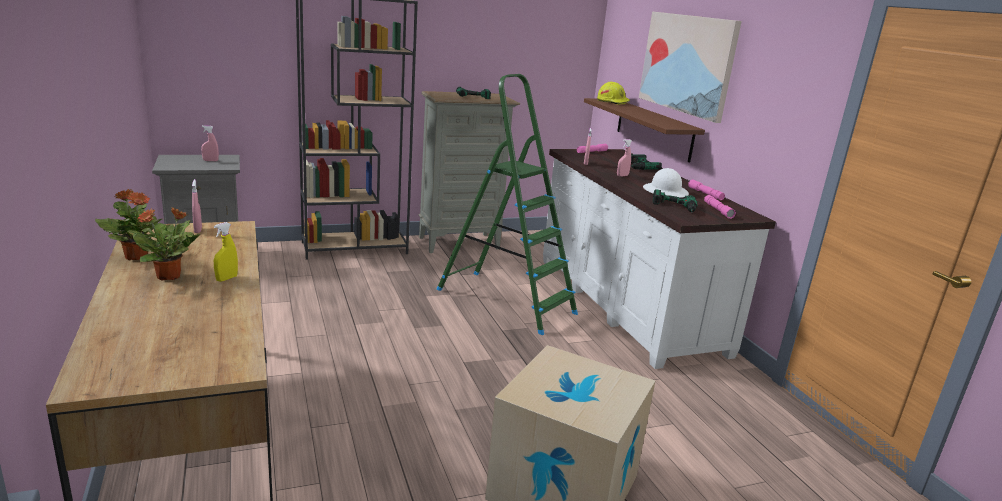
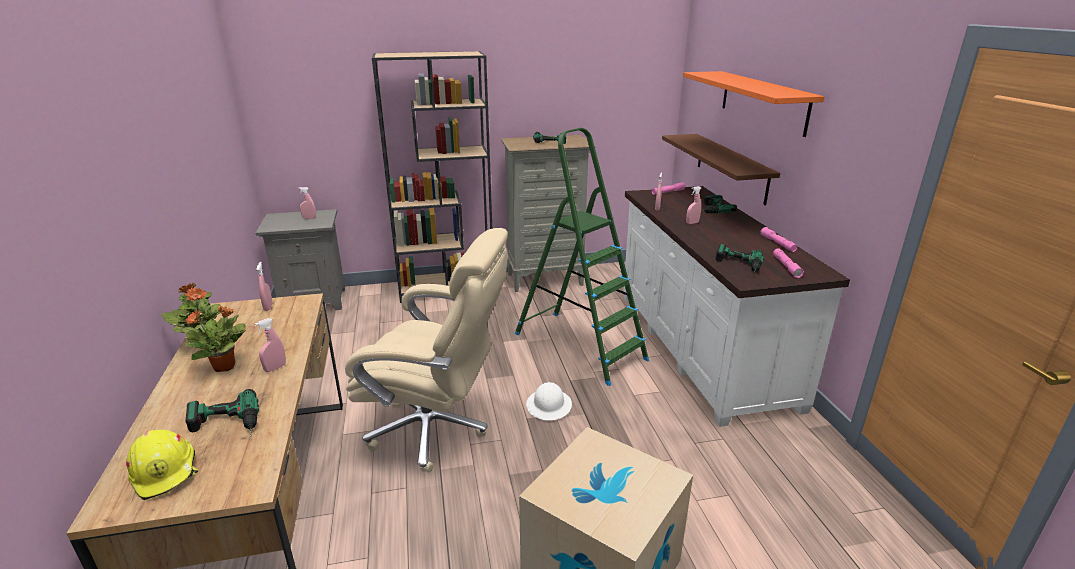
camera: 10 degrees right, 5 degrees up
(190, 323) = (225, 426): none -> power drill
(226, 278) = (275, 368): yellow spray bottle -> pink spray bottle
(370, 373) = (436, 431): none -> beige office chair
(613, 102) = (691, 138): yellow hard hat -> yellow hard hat (166, 472)
(665, 192) = (733, 243): white hard hat -> white hard hat (549, 405)
(687, 63) = (763, 101): picture -> orange shelf

